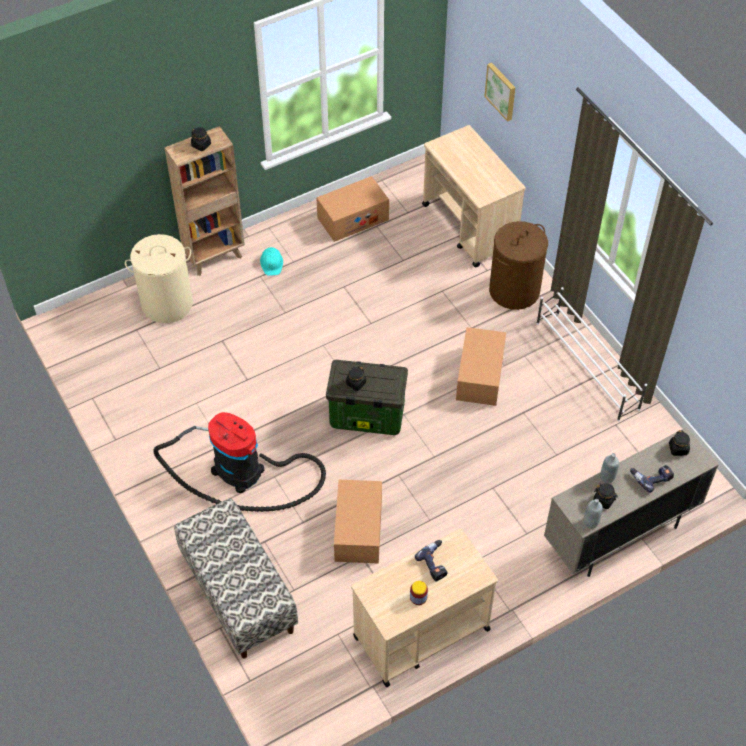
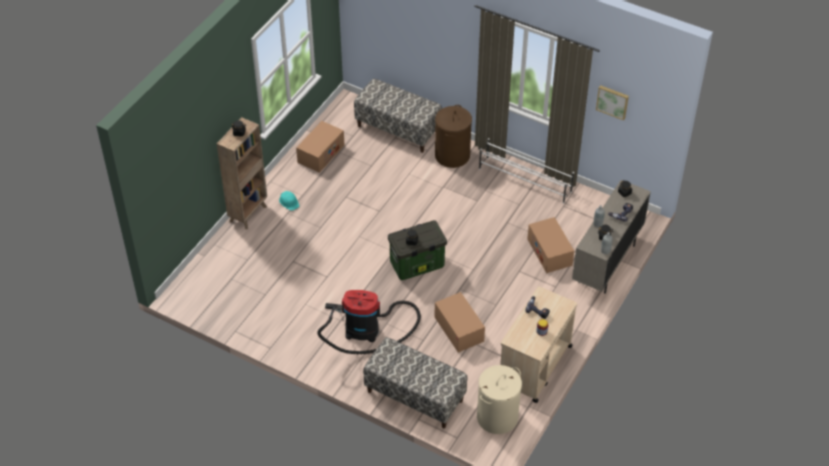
camera: 30 degrees left, 5 degrees down
(167, 304) = (239, 255): beige laundry basket -> beige laundry basket (497, 417)
(469, 227) = (398, 129): beige cart -> bench
(480, 375) = (467, 212): cardboard box -> cardboard box (549, 252)
(501, 91) = (401, 29): picture -> picture (612, 101)

